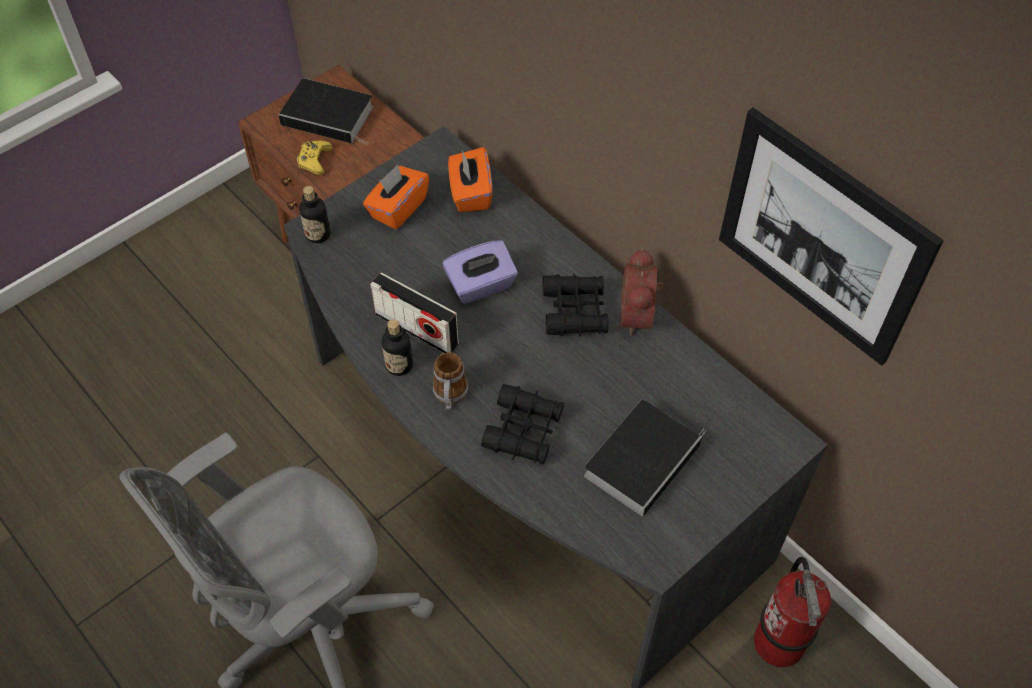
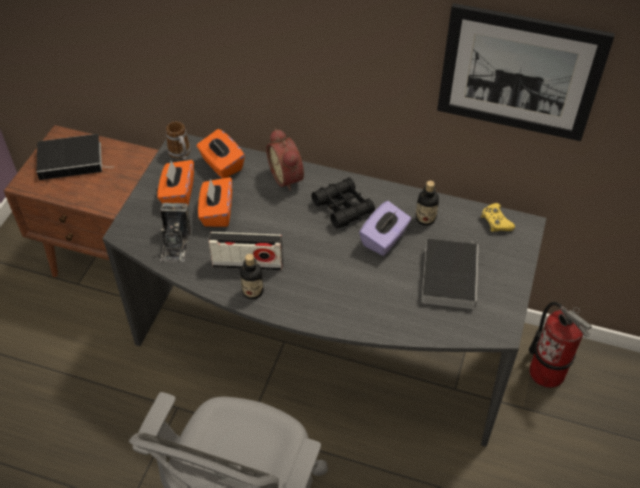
camera: 30 degrees left, 5 degrees down
(314, 160) = (82, 193): yellow game controller -> yellow game controller (496, 221)
(318, 234) = (132, 234): bottle -> bottle (425, 219)
(355, 268) = (176, 243): none -> camera
(425, 250) = (217, 212): none -> orange tissue box
(450, 397) = (301, 295): mug -> mug (181, 154)
(481, 286) = (271, 218): purple tissue box -> purple tissue box (384, 239)
(523, 430) = (364, 293): black binoculars -> none
(640, 315) = (385, 192): alarm clock -> alarm clock (288, 177)

